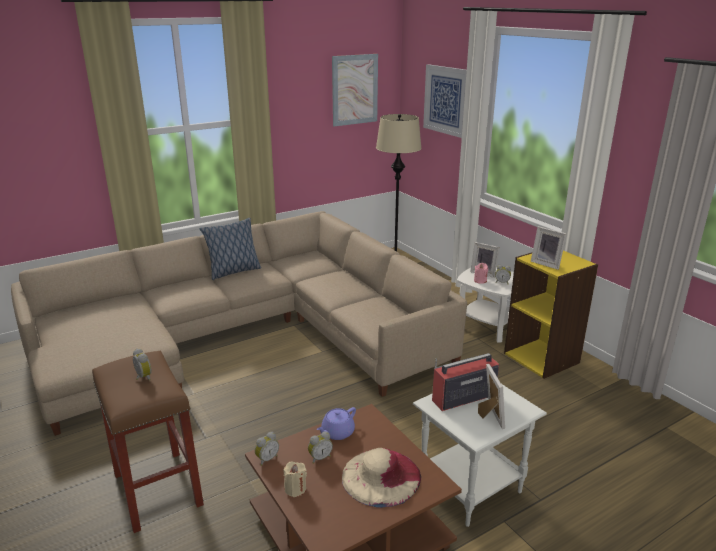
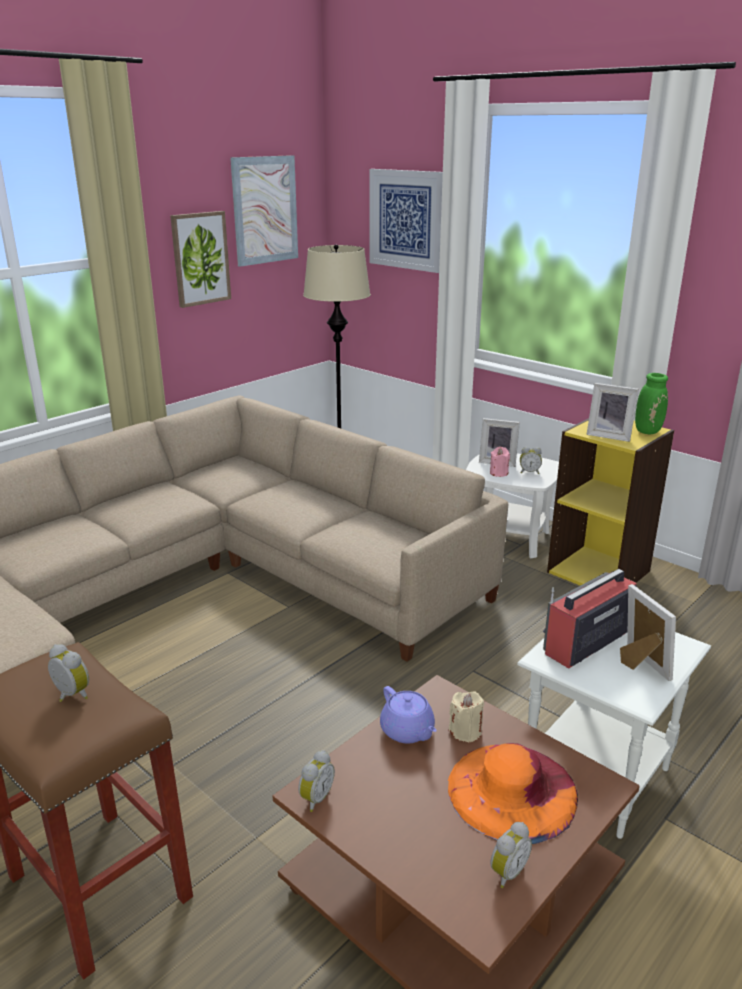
camera: 15 degrees left, 0 degrees up
(233, 272) = (120, 501): pillow -> none
(295, 489) = (387, 841): beige candle -> beige candle (465, 731)
(307, 121) = (200, 258): none -> picture
(319, 457) = (401, 778): alarm clock -> alarm clock (506, 872)
(337, 433) = (408, 731): purple teapot -> purple teapot turned 60 degrees counterclockwise
(381, 476) = (512, 790): beige hat -> orange hat
(577, 263) = (647, 431): none -> green vase

